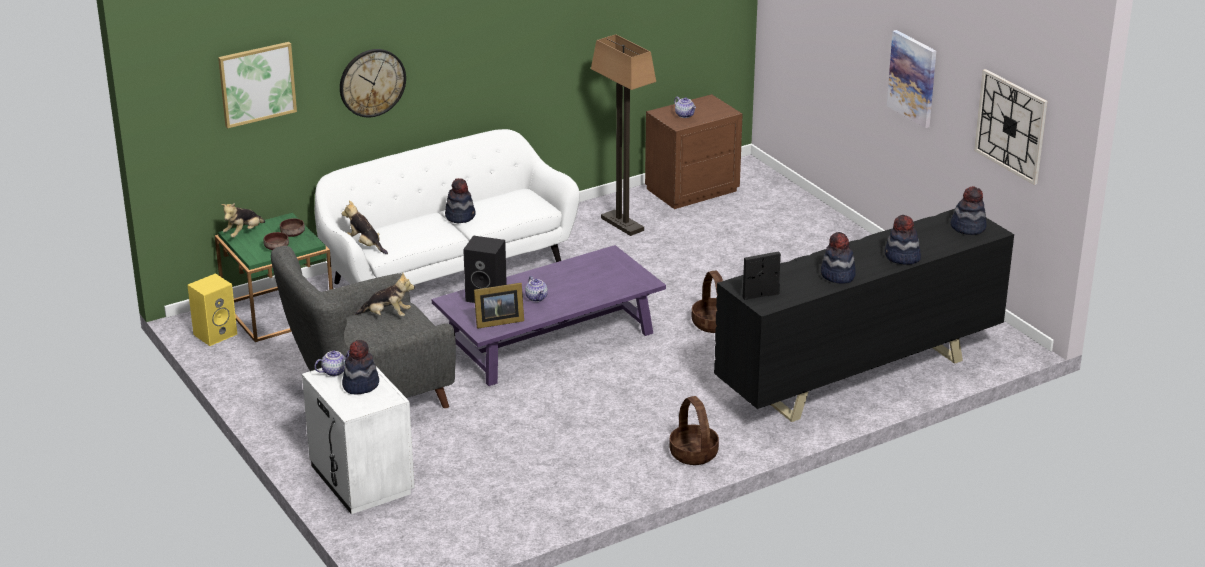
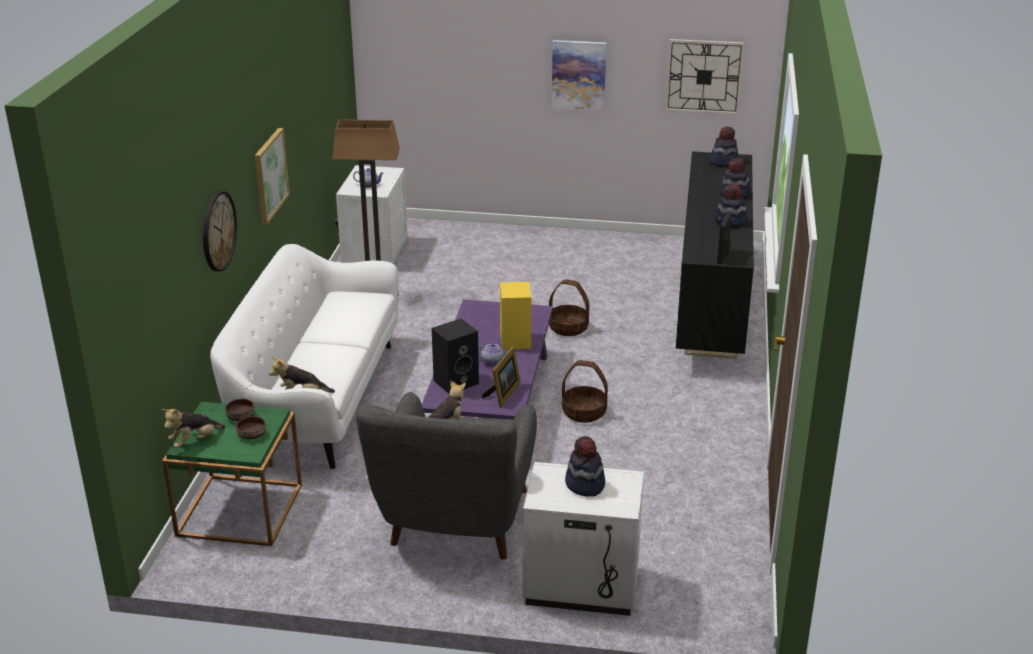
camera: 50 degrees left, 0 degrees up
(215, 334) = (221, 563): yellow speaker -> yellow speaker (514, 340)
(243, 233) = (194, 441): plush toy -> plush toy turned 60 degrees clockwise
(257, 84) = (161, 266): picture -> picture (270, 175)
(334, 371) = (543, 489): teapot -> none
(460, 216) = (331, 334): hat -> none
(691, 190) = (374, 254): brown nightstand -> white nightstand
(693, 453) = (731, 413): basket -> basket (583, 412)

